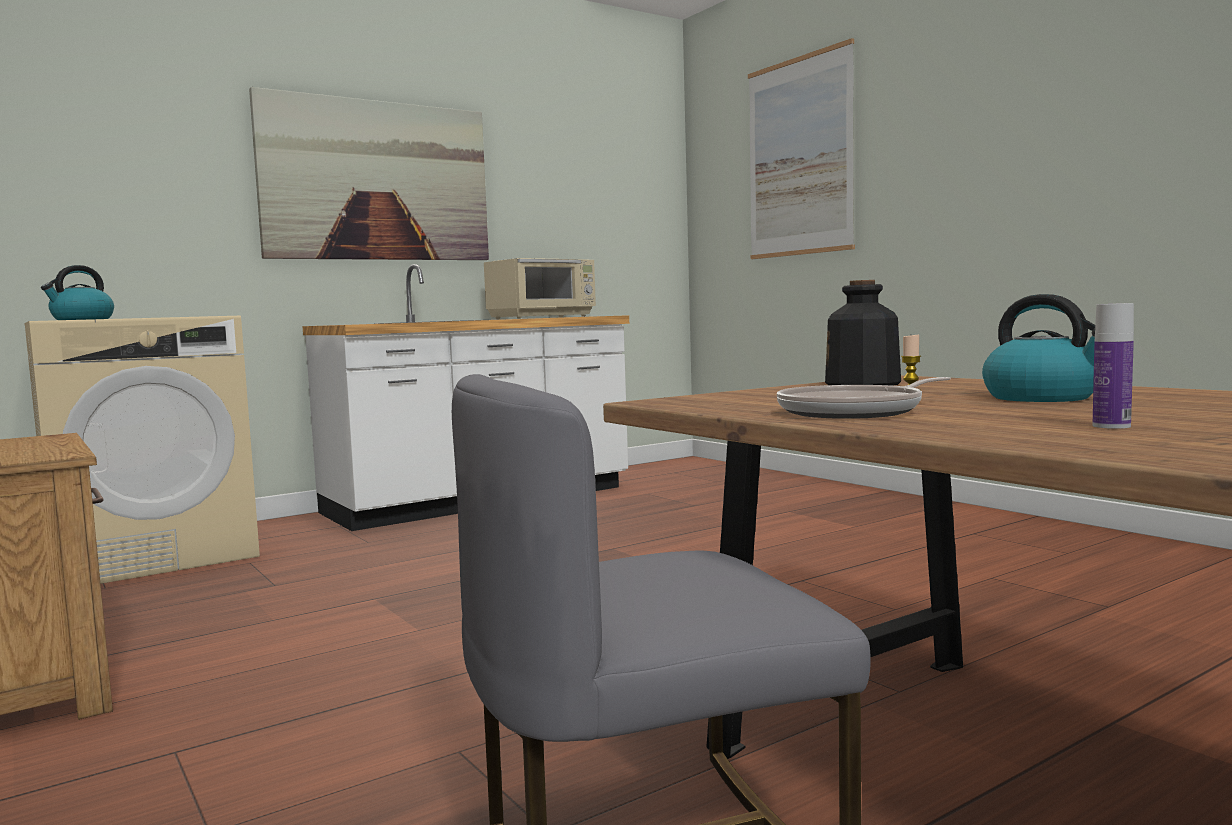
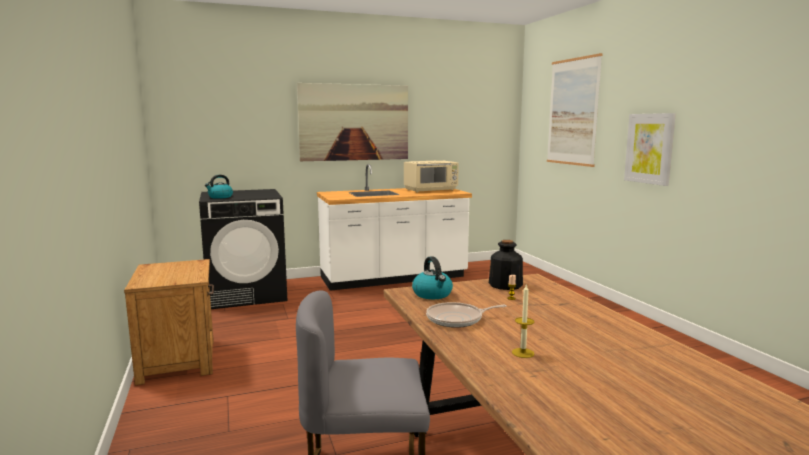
camera: 15 degrees right, 5 degrees up
(153, 555) = (247, 294): beige washing machine -> black washing machine
(970, 192) = (649, 148): none -> picture
(1043, 398) = (549, 317): kettle -> kettle (432, 294)
(1111, 426) = (523, 353): bottle -> candle

